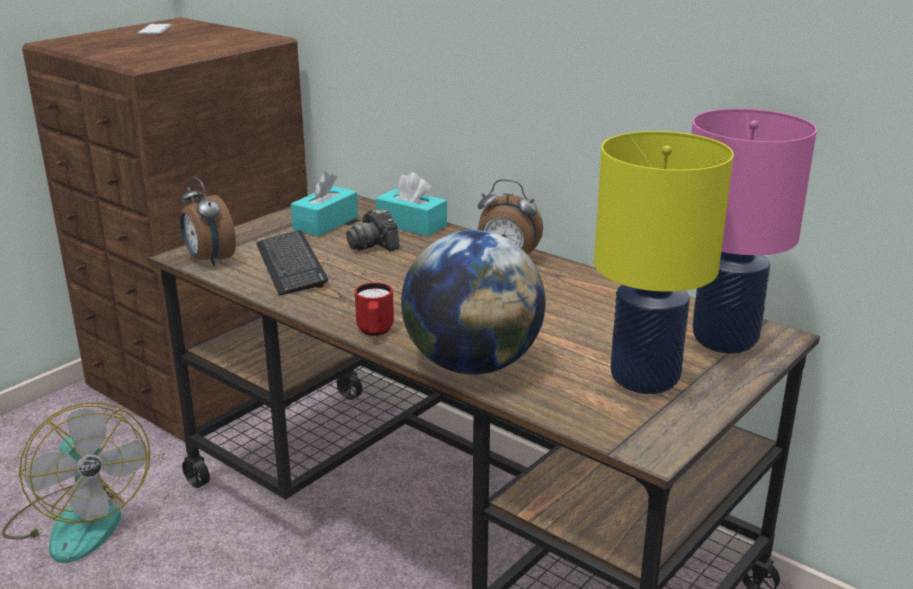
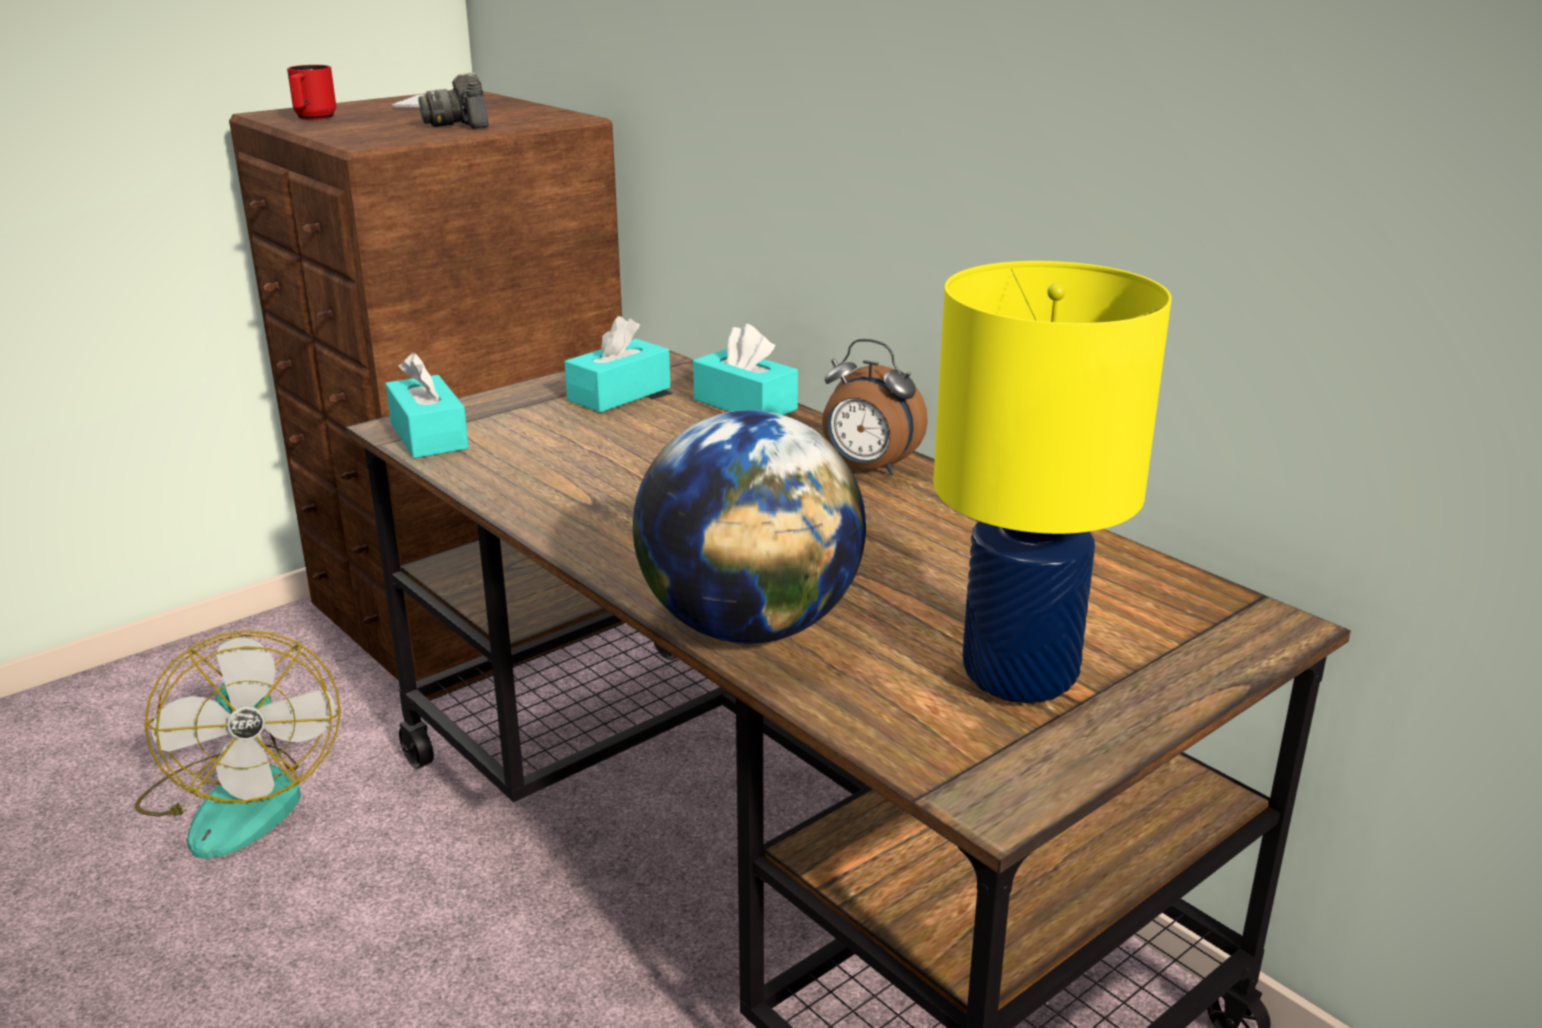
camera: 10 degrees right, 0 degrees up
(209, 260) = (429, 436): alarm clock -> turquoise tissue box
(291, 265) = (542, 451): keyboard -> none
(374, 244) = (677, 430): camera -> camera (460, 124)
(375, 332) = (621, 562): red mug -> red mug (313, 118)
(723, 344) = (1175, 629): pink table lamp -> none

